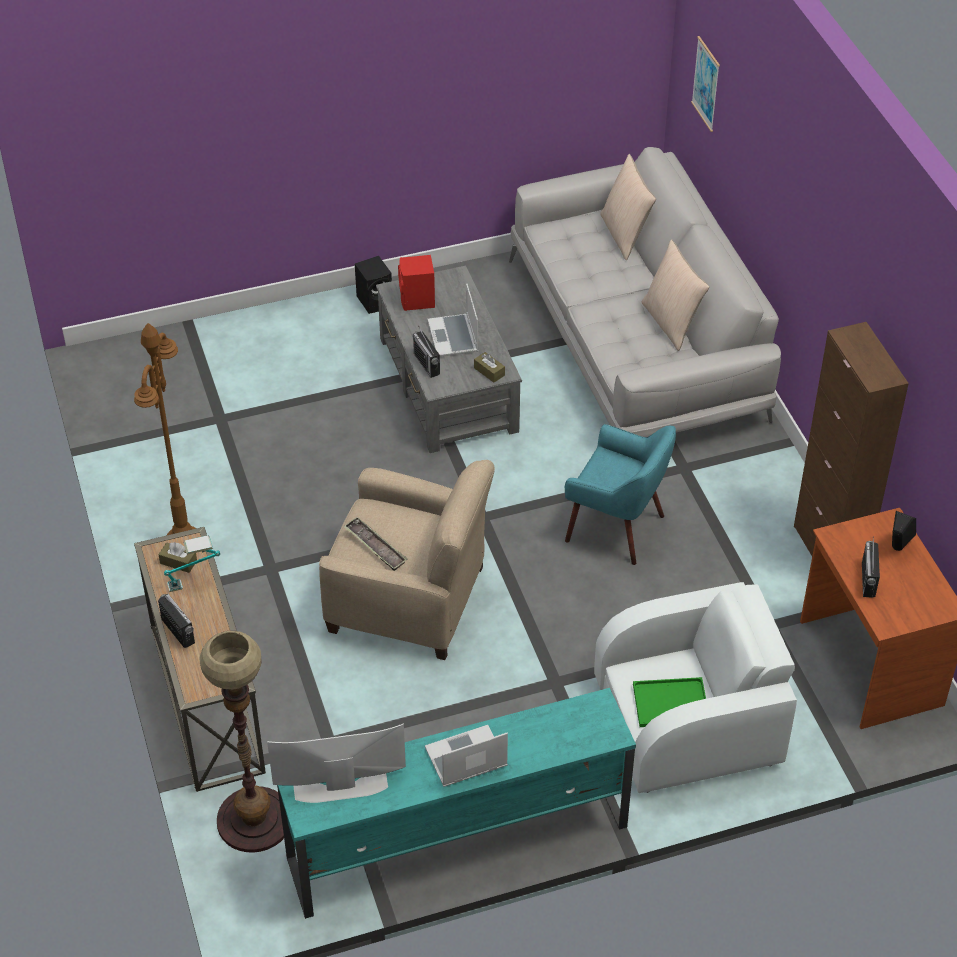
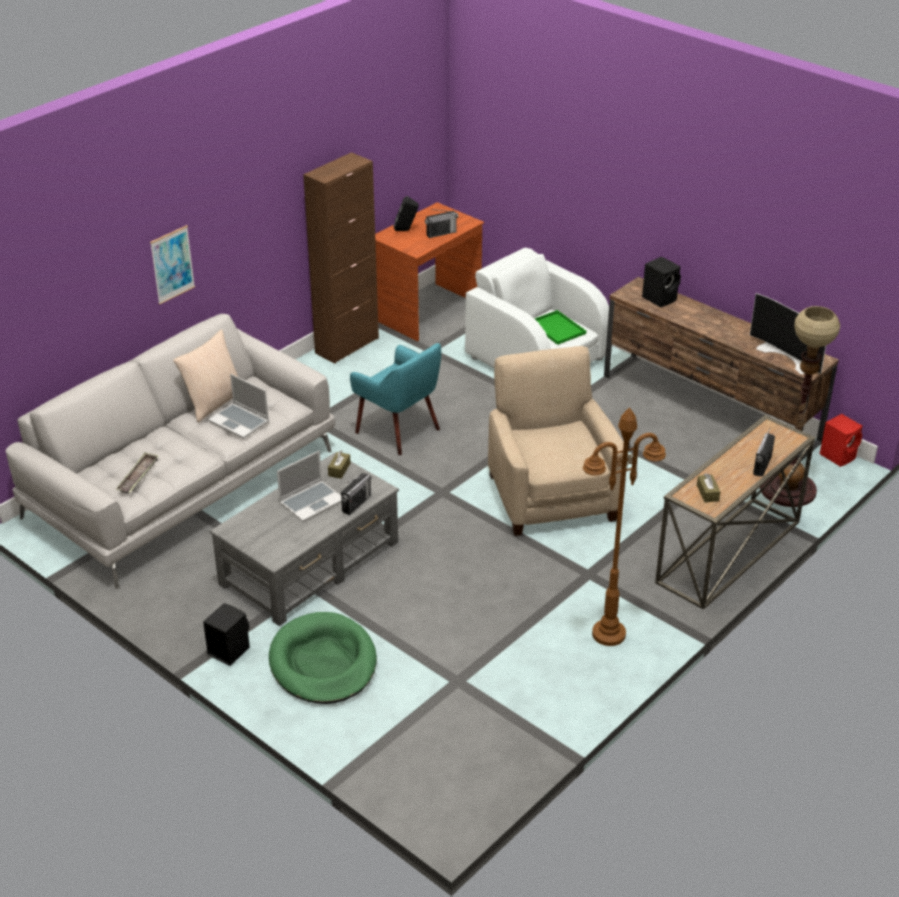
camera: 120 degrees left, 10 degrees down
(195, 581) = (714, 477): table lamp -> none
(313, 349) = (323, 663): none -> green dog bed
(375, 547) = (573, 449): tray -> tray (138, 476)
(417, 301) = (280, 538): red speaker -> red speaker (838, 456)
(456, 842) = (710, 409): turquoise tv stand -> brown tv stand
(465, 759) = (716, 323): laptop -> laptop (240, 422)
(564, 735) = (660, 298): none -> black speaker
(616, 528) = (399, 430): turquoise armchair -> turquoise armchair turned 135 degrees clockwise
(625, 234) = (111, 455): beige pillow -> none
(706, 84) = (35, 300): picture -> picture (172, 264)

